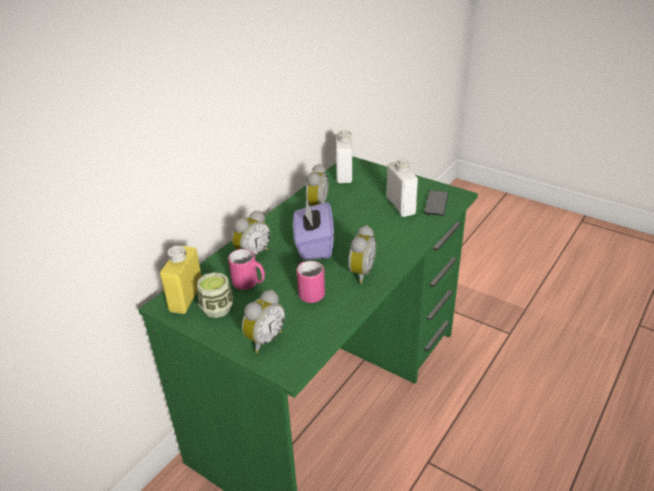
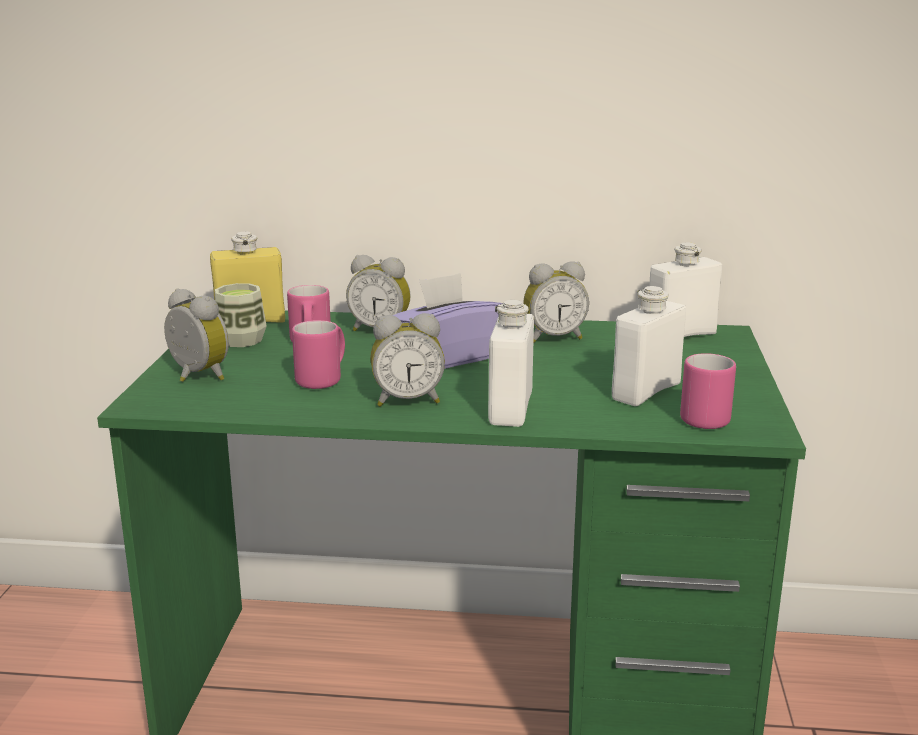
camera: 60 degrees right, 15 degrees down
(264, 339) = (196, 377): alarm clock -> alarm clock turned 150 degrees counterclockwise
(393, 246) = (510, 409): none -> white bottle
(436, 203) = (700, 417): phone -> pink mug

